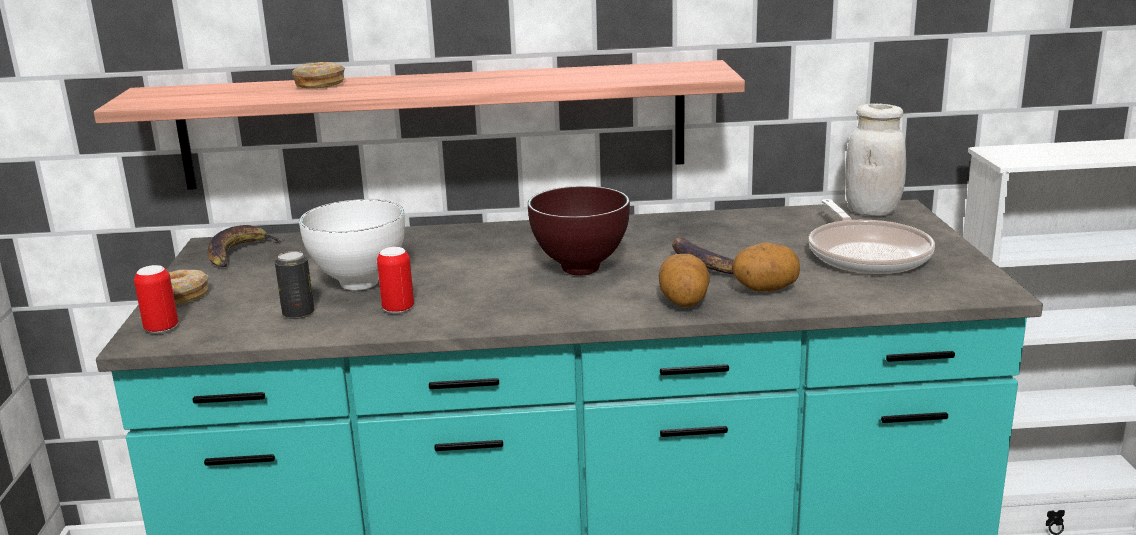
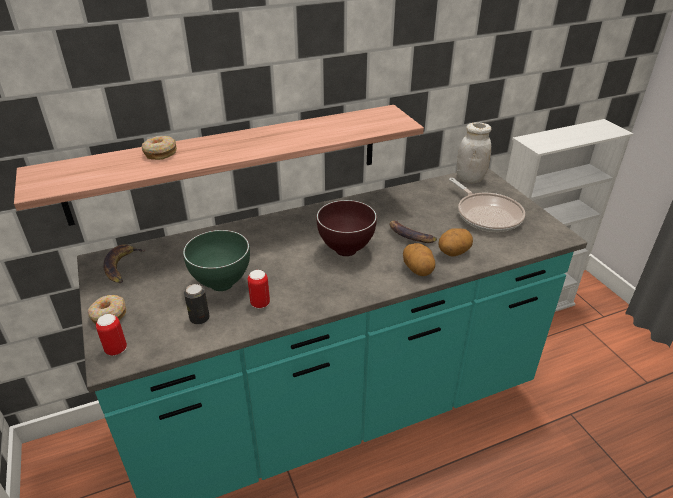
camera: 20 degrees left, 15 degrees up
(361, 284) = (222, 283): white bowl -> green bowl

